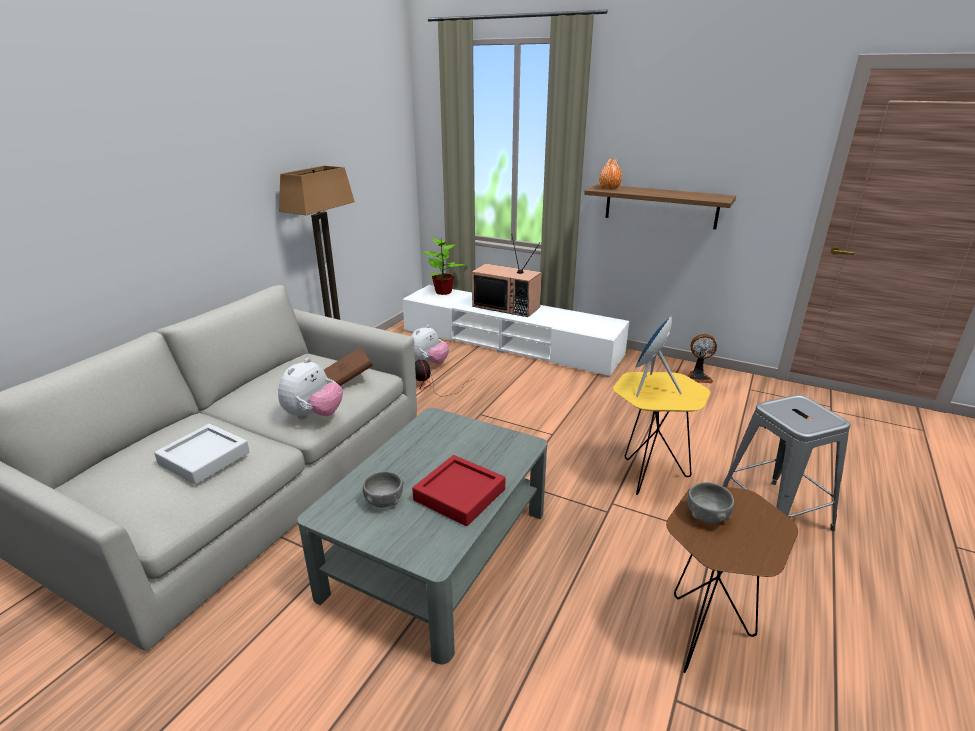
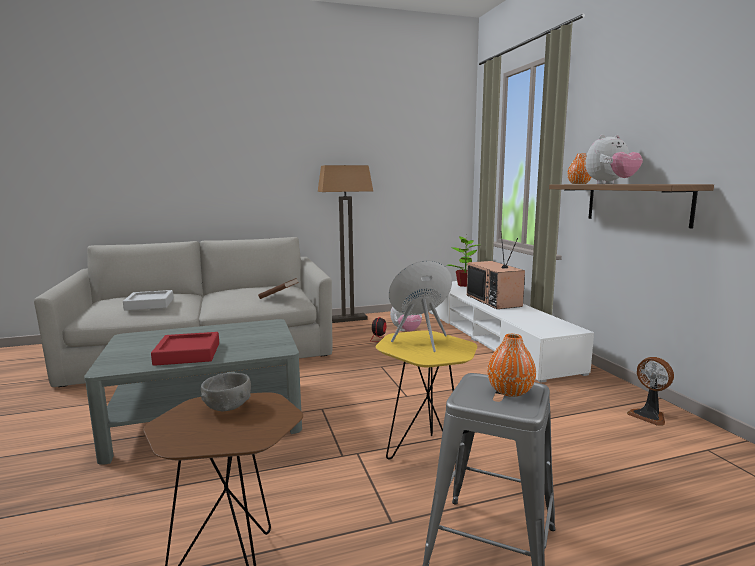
camera: 45 degrees right, 15 degrees down
(313, 415) = (228, 306): plush toy -> plush toy (610, 184)
(384, 501) = (156, 342): grey bowl -> none
(801, 408) = (510, 391): none -> orange vase

